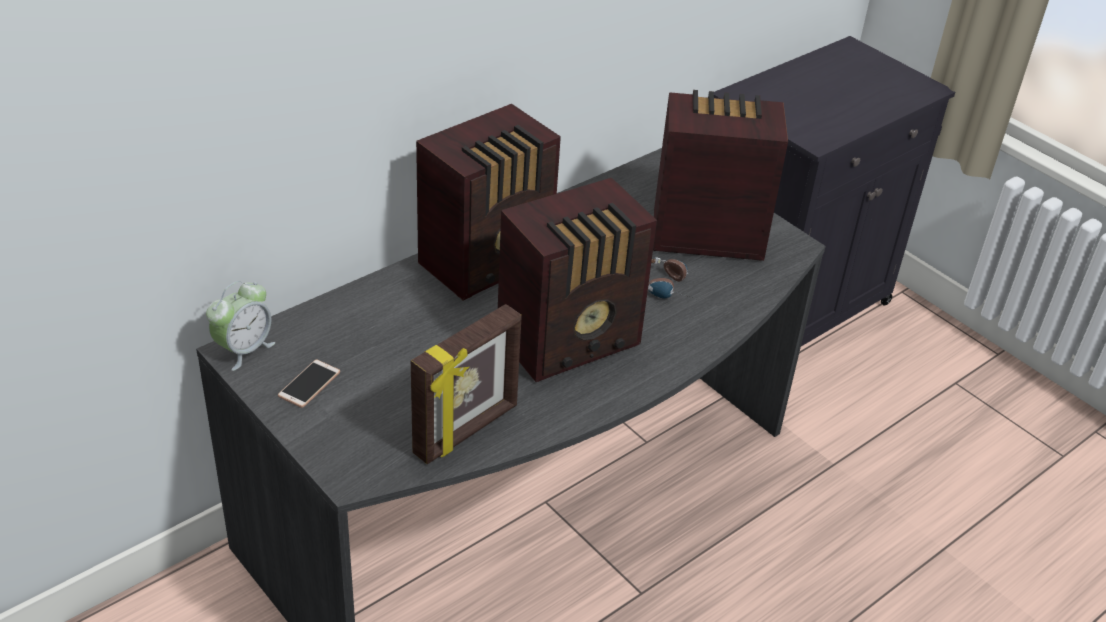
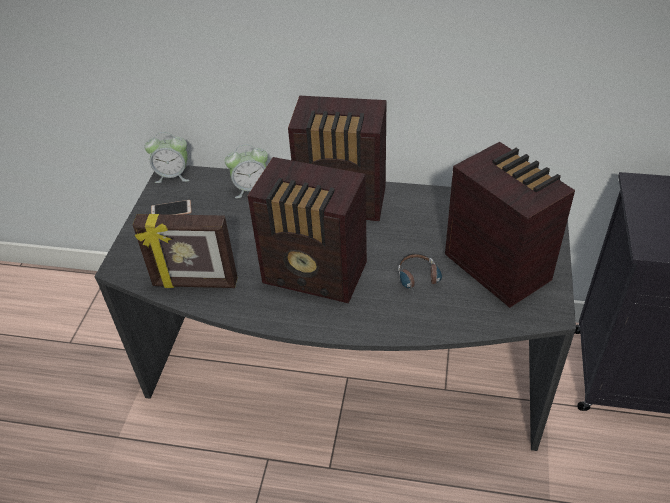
camera: 55 degrees right, 5 degrees up
(367, 307) = (251, 189): none -> alarm clock

